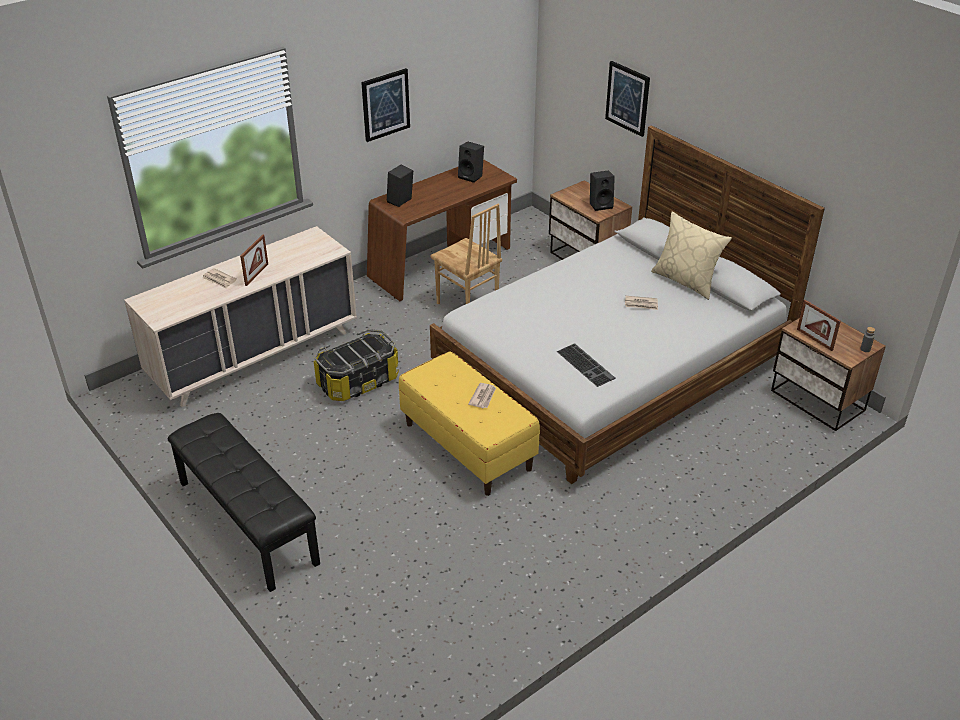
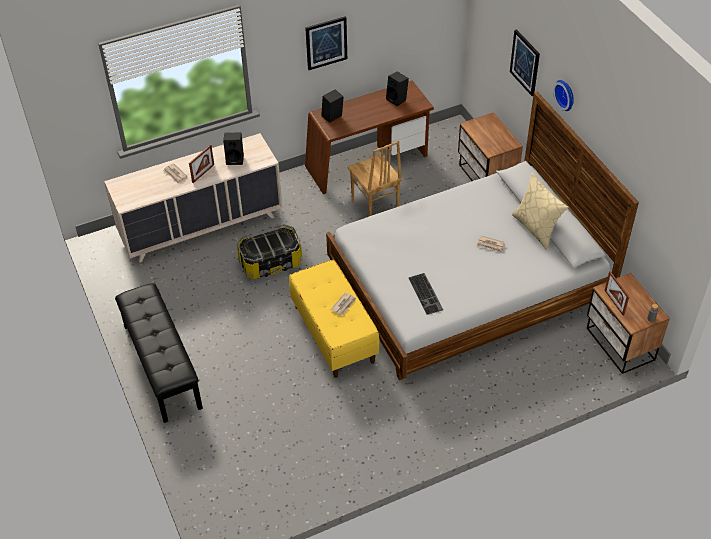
camera: 15 degrees right, 10 degrees up
(601, 205) = (497, 140): black speaker -> black speaker (235, 159)
(695, 114) = (566, 94): none -> wall clock

